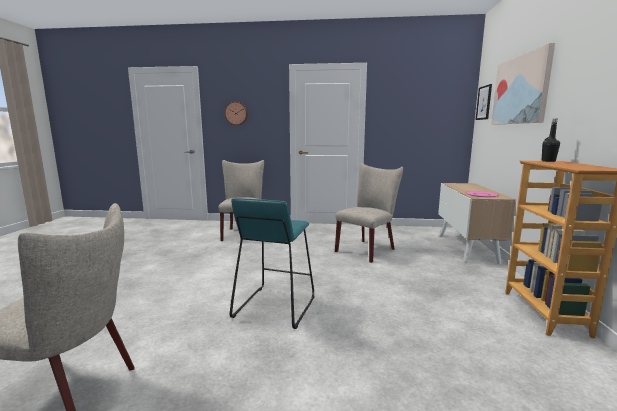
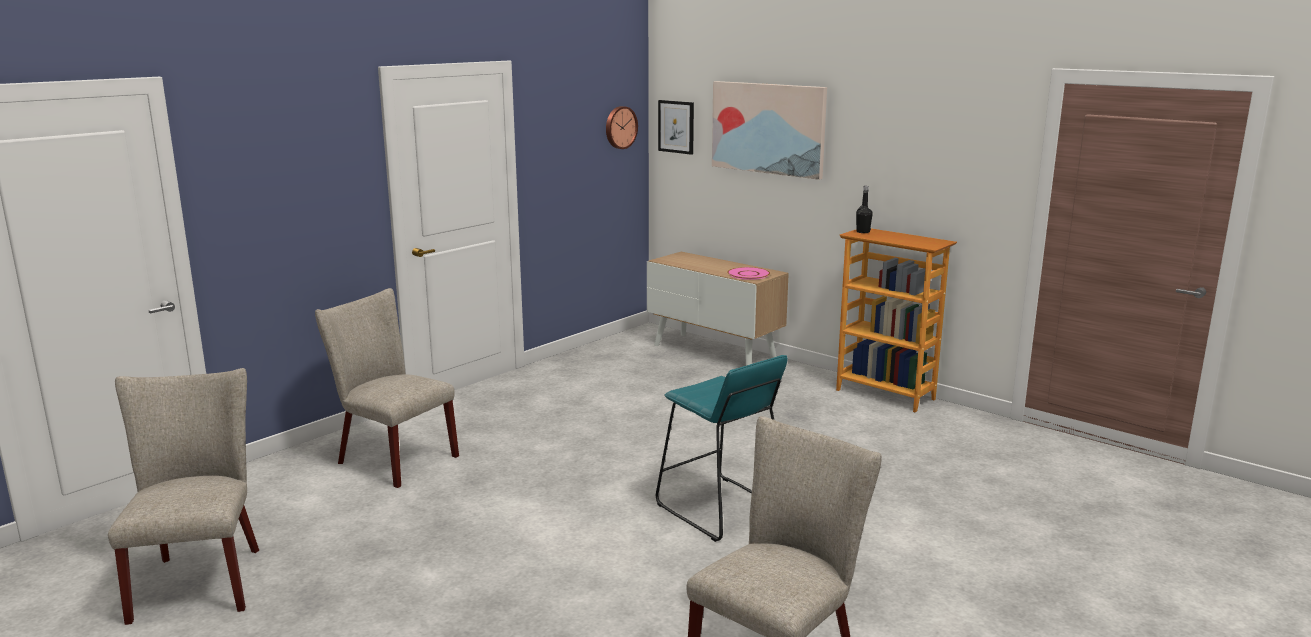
camera: 55 degrees left, 5 degrees up
(236, 113) = (274, 188): wall clock -> wall clock (620, 127)
(368, 249) = (631, 400): beige chair -> beige chair (201, 579)

